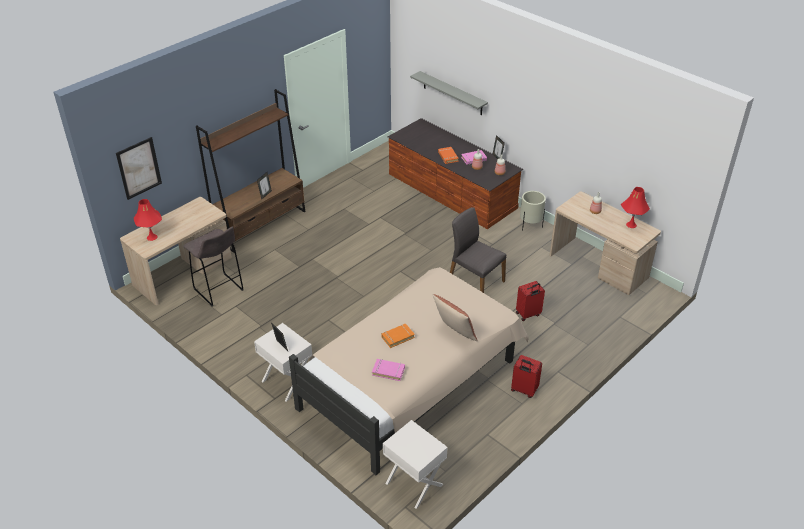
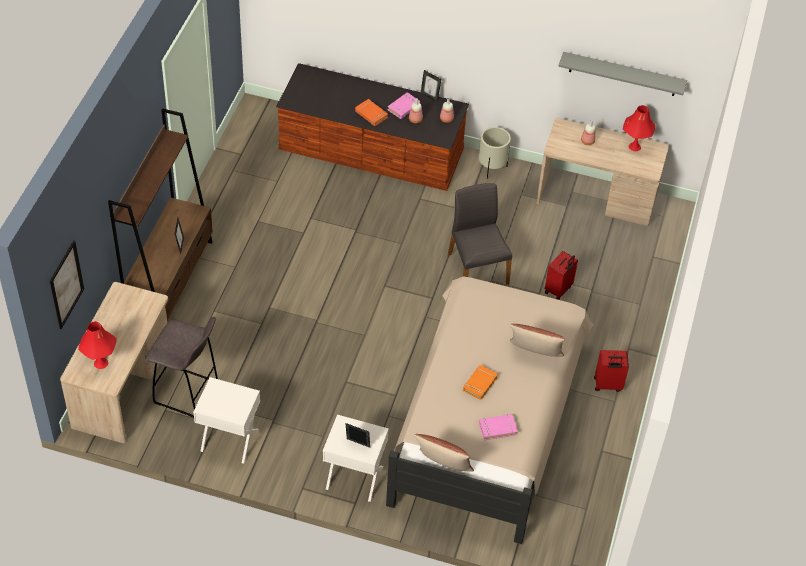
camera: 30 degrees left, 10 degrees up
(327, 382) = (442, 467): none -> pillow
(413, 484) = (564, 537): white nightstand -> white nightstand (229, 440)
(452, 93) = (350, 29): grey shelf -> grey shelf (623, 74)
(475, 281) = (476, 268): grey chair -> grey chair turned 60 degrees clockwise

